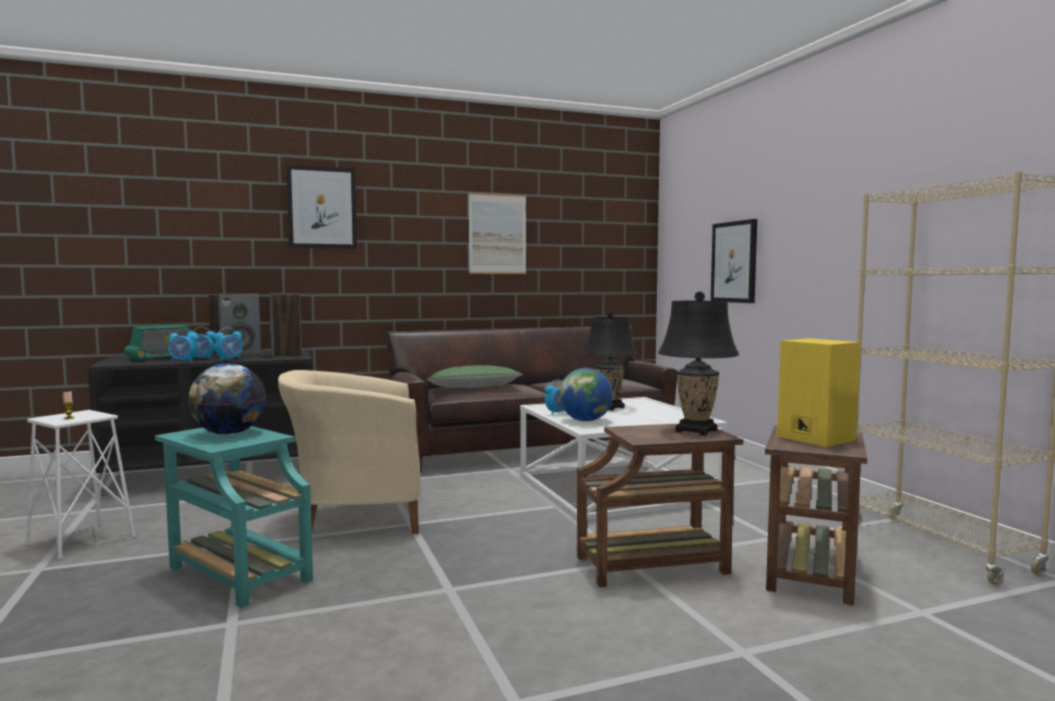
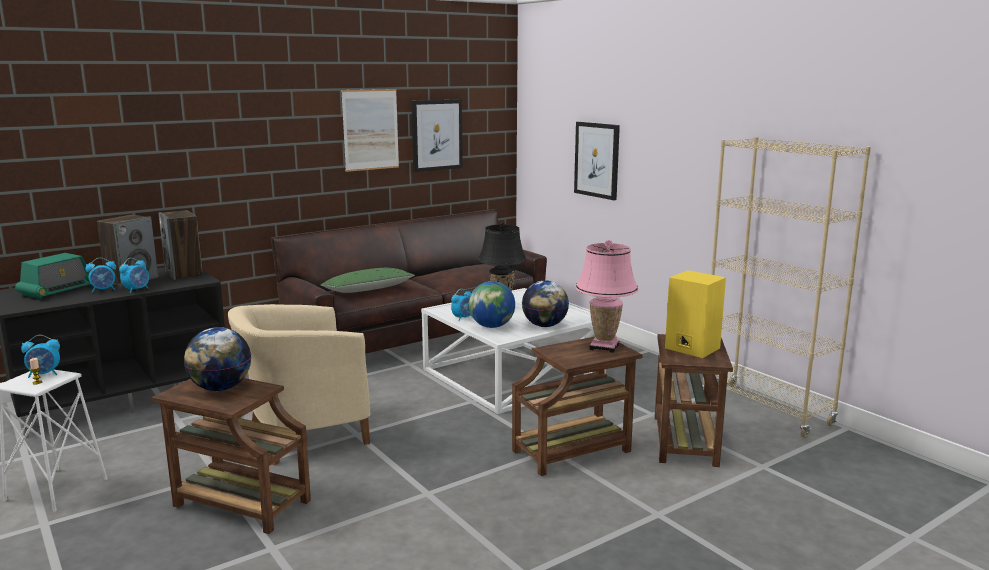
camera: 15 degrees left, 10 degrees up
(183, 362) = (91, 297): alarm clock -> alarm clock (44, 374)
(237, 573) = (239, 503): turquoise side table -> brown side table
(322, 208) = (196, 116): picture -> picture (436, 135)
(647, 423) = (544, 326): none -> globe
(696, 431) = (604, 347): black table lamp -> pink table lamp

